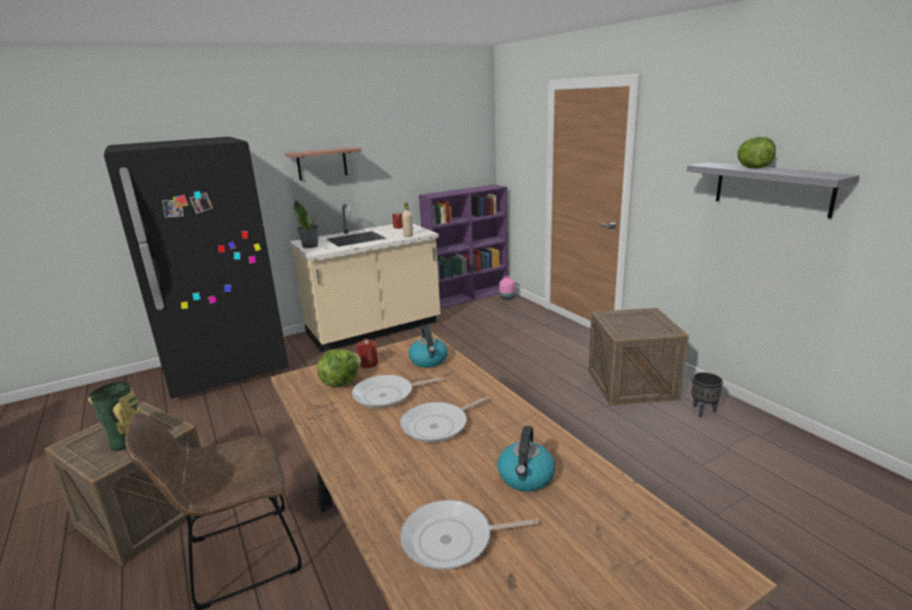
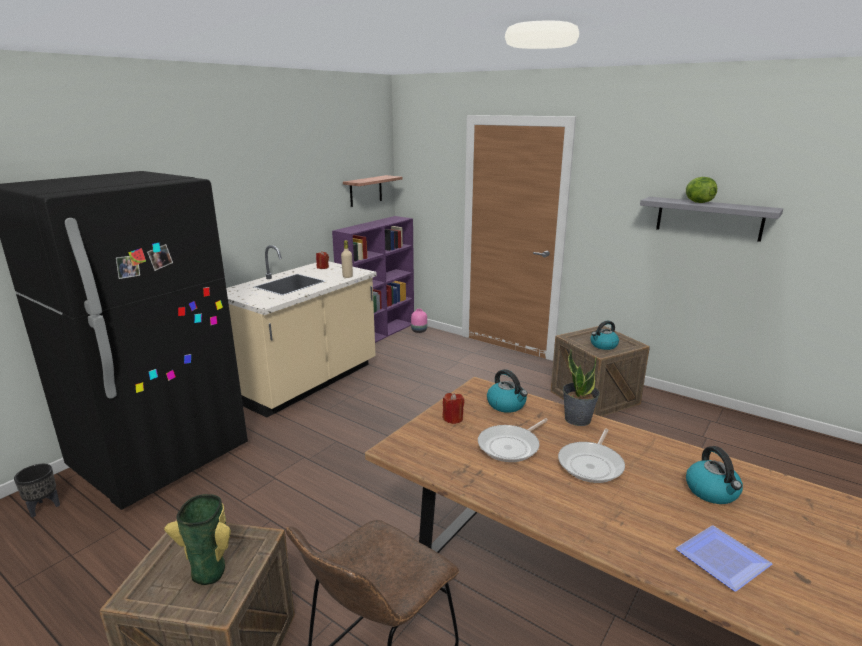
camera: 25 degrees left, 0 degrees up
(310, 246) = (247, 297): potted plant -> potted plant (577, 419)
(322, 163) = (240, 200): shelf -> shelf (365, 191)
(340, 382) = (449, 443): lettuce -> none
(452, 540) = (725, 560): frying pan -> plate
(633, 327) = (603, 345): none -> kettle
(702, 411) = (663, 410): black planter -> black planter (43, 508)

